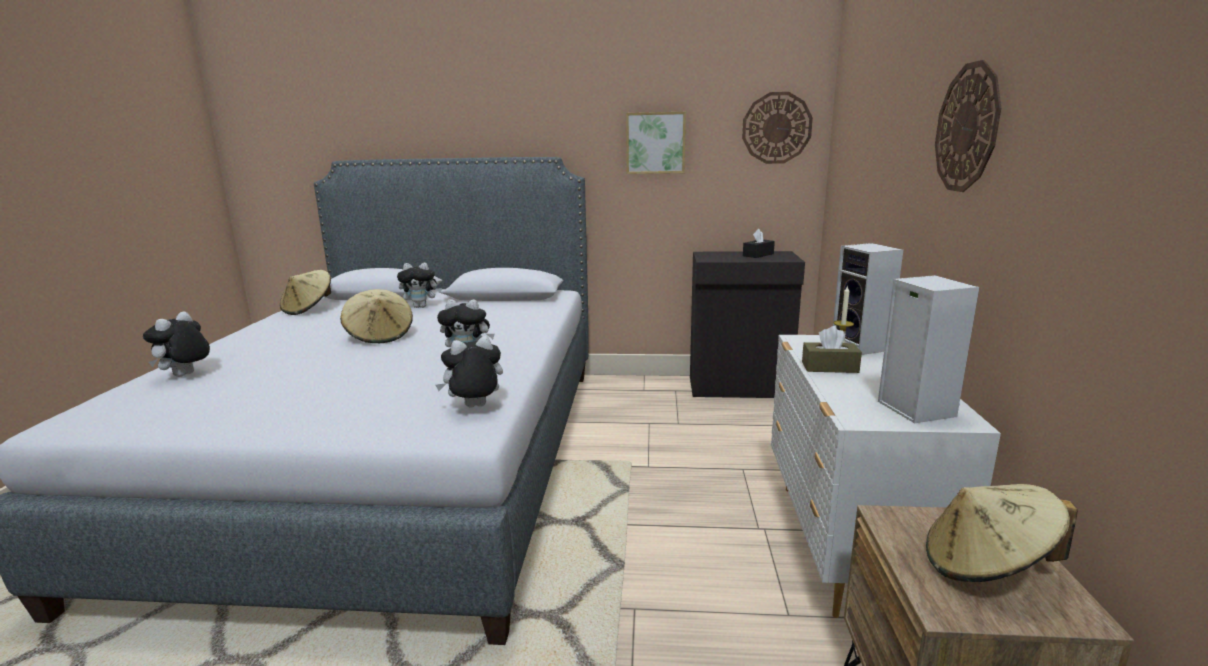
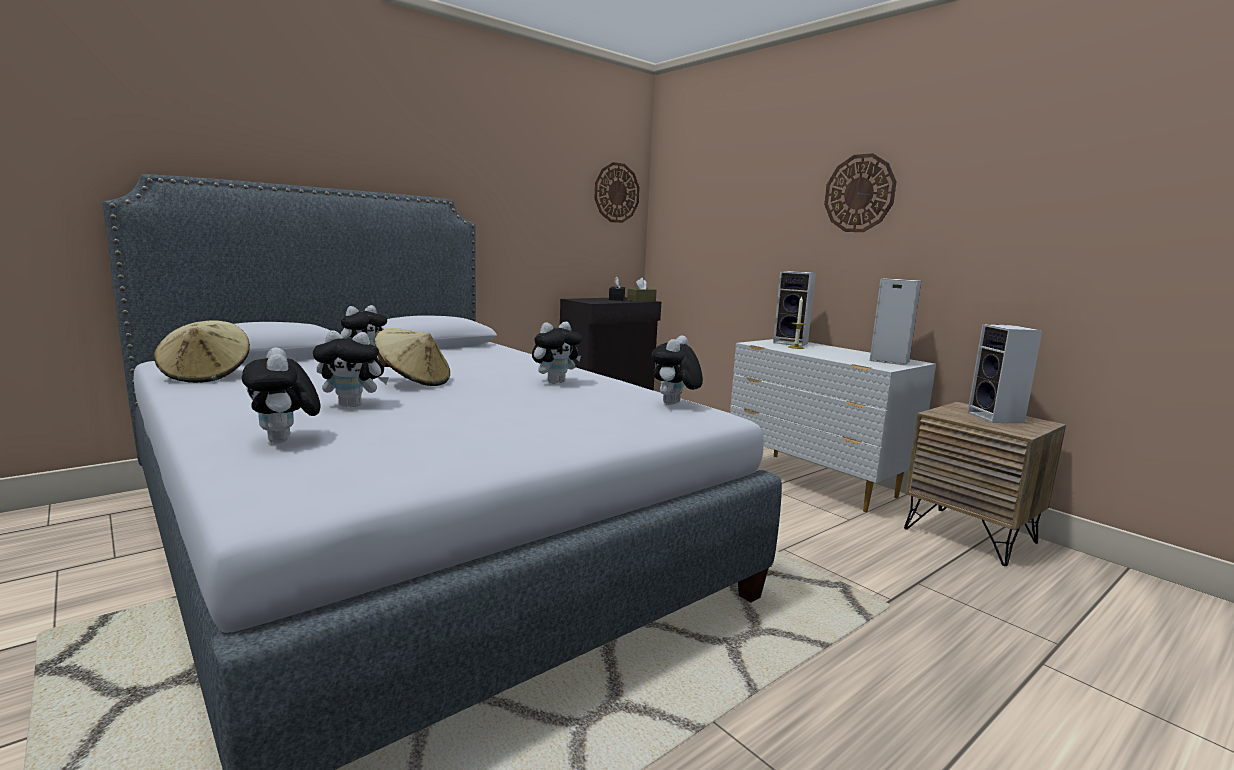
camera: 45 degrees left, 5 degrees down
(291, 352) = (353, 405): none -> plush toy
(655, 143) = (529, 195): picture -> none
(829, 367) = (808, 352): brown tissue box -> brown tissue box (641, 300)
(986, 566) = (997, 418): beige hat -> speaker

